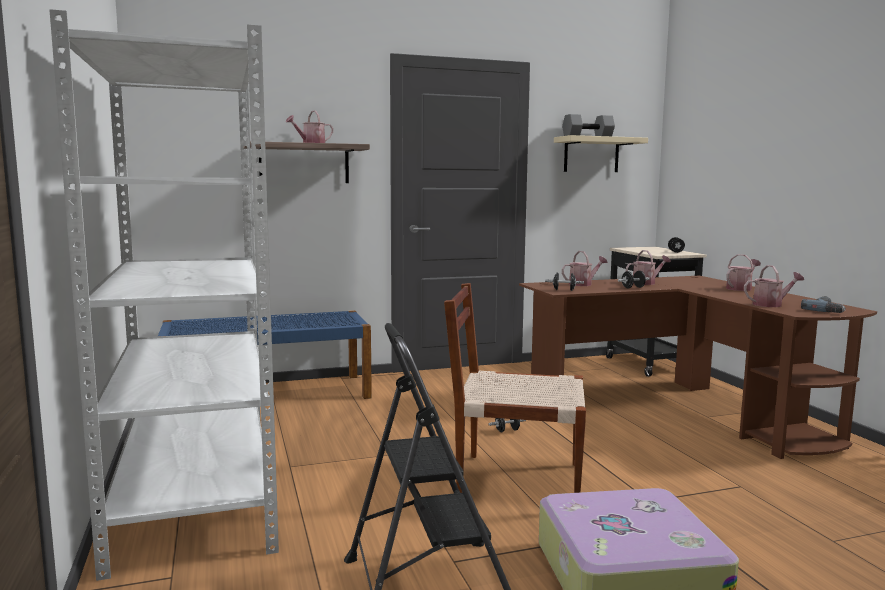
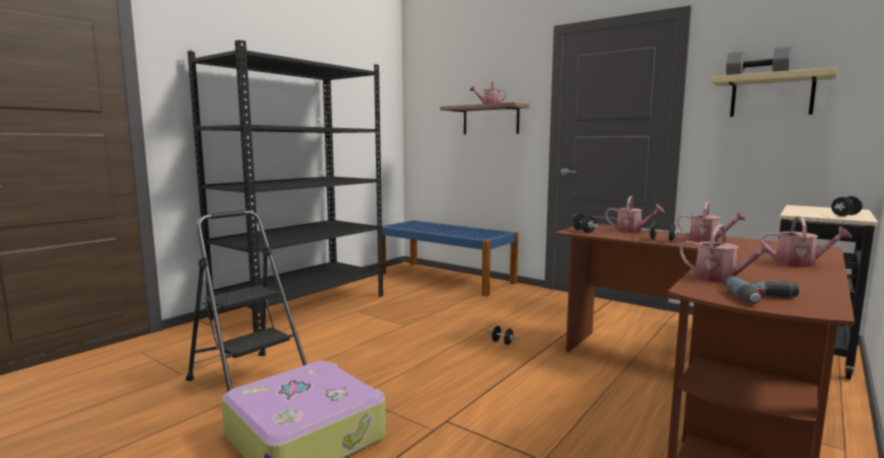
camera: 55 degrees right, 0 degrees up
(196, 494) = (302, 306): white bookcase -> black bookcase
(515, 481) = (415, 366): chair -> none

